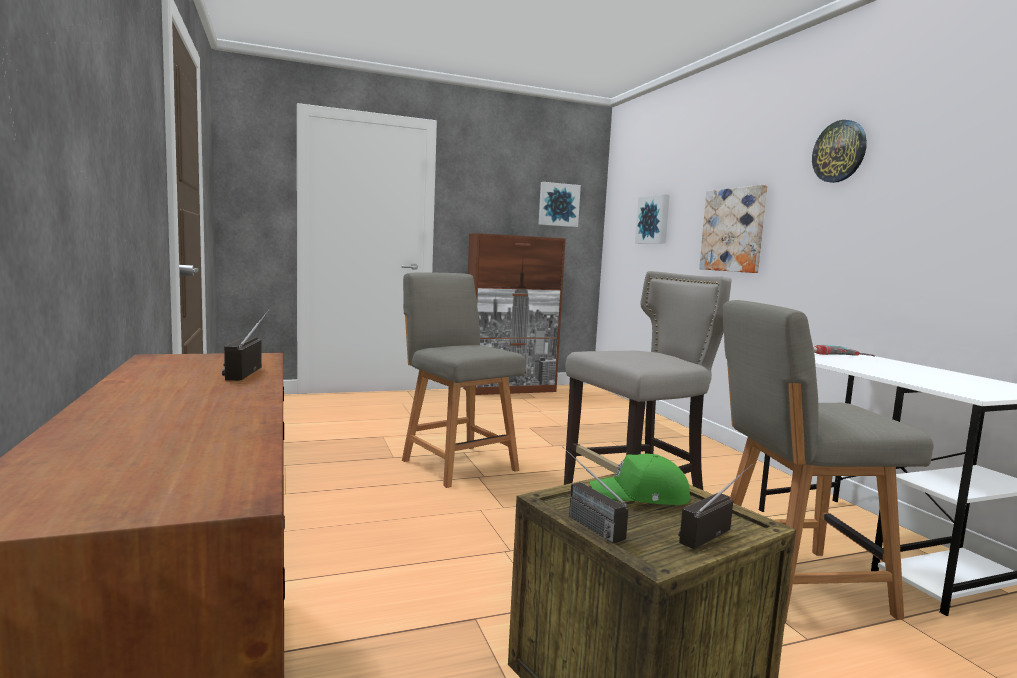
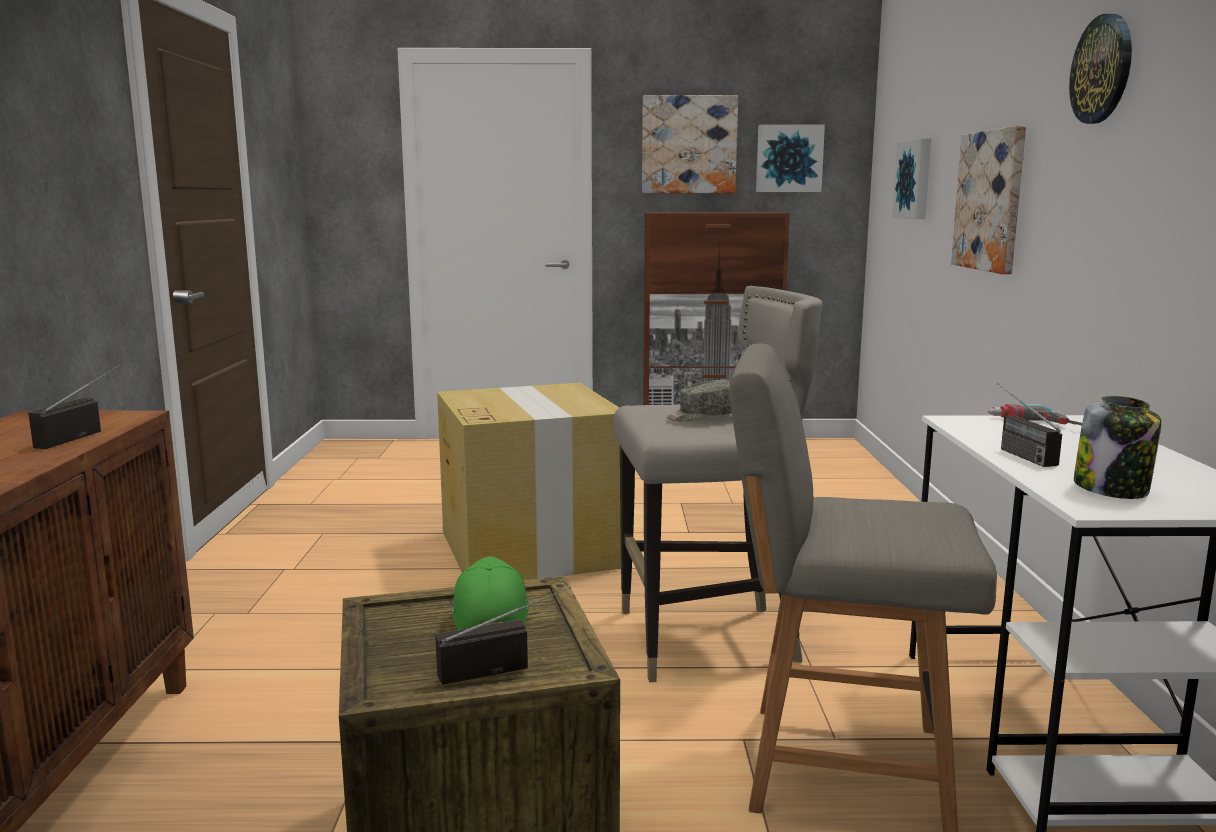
camera: 20 degrees right, 5 degrees up
(457, 464) = (529, 548): grey chair -> cardboard box
(498, 191) = (689, 145): none -> picture
(583, 520) = (369, 636): radio -> radio (1015, 452)
(641, 496) = (489, 614): green cap -> green cap turned 60 degrees clockwise
(647, 356) = (703, 417): none -> grey cap
(959, 386) = (1112, 489): none -> jar

